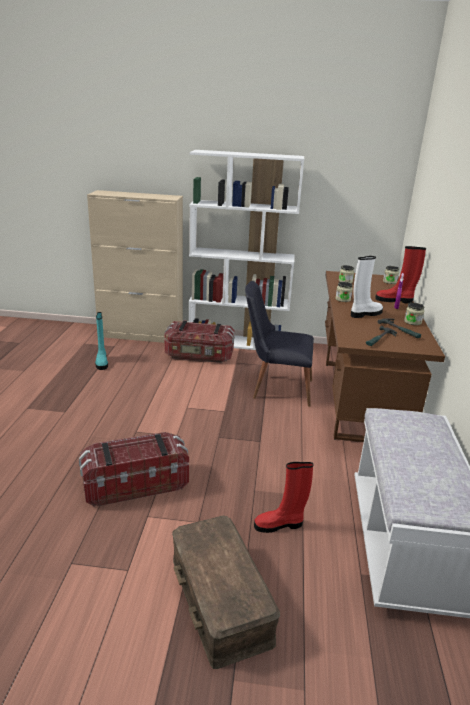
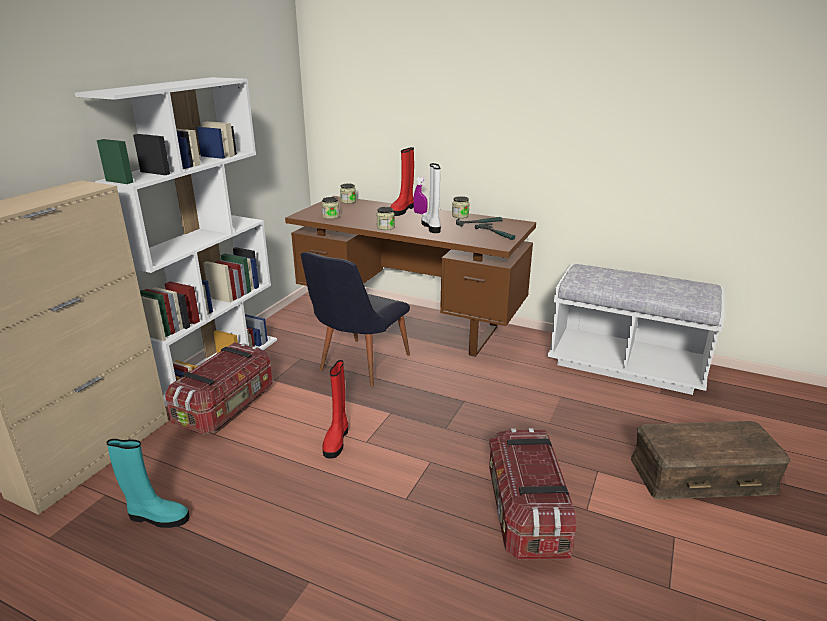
camera: 70 degrees left, 0 degrees up
(280, 524) = (602, 419): red boot -> red boot (336, 440)

